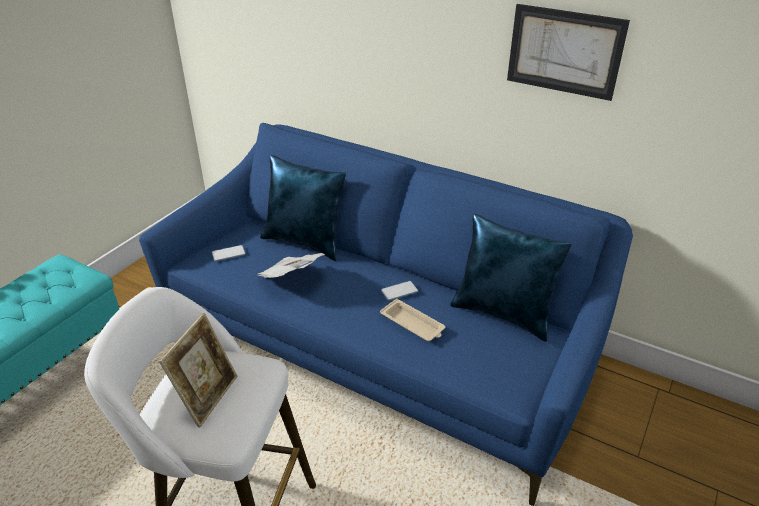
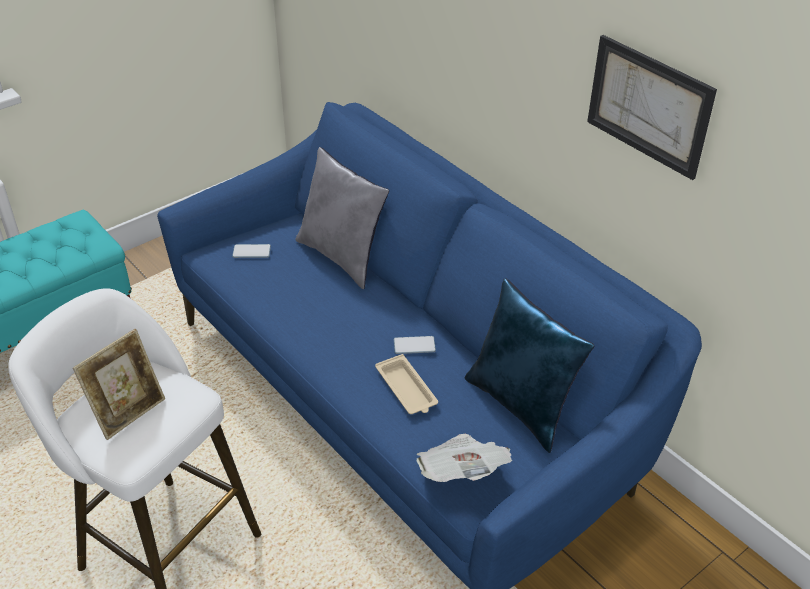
camera: 20 degrees right, 5 degrees up
(291, 279) = (303, 300): newspaper -> newspaper (461, 473)
(305, 242) = (343, 257): blue pillow -> grey pillow

